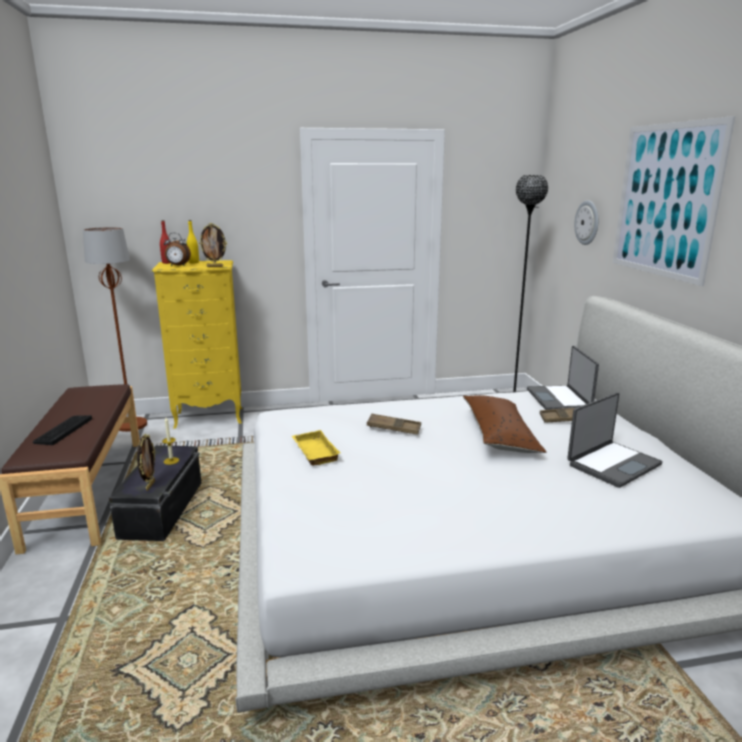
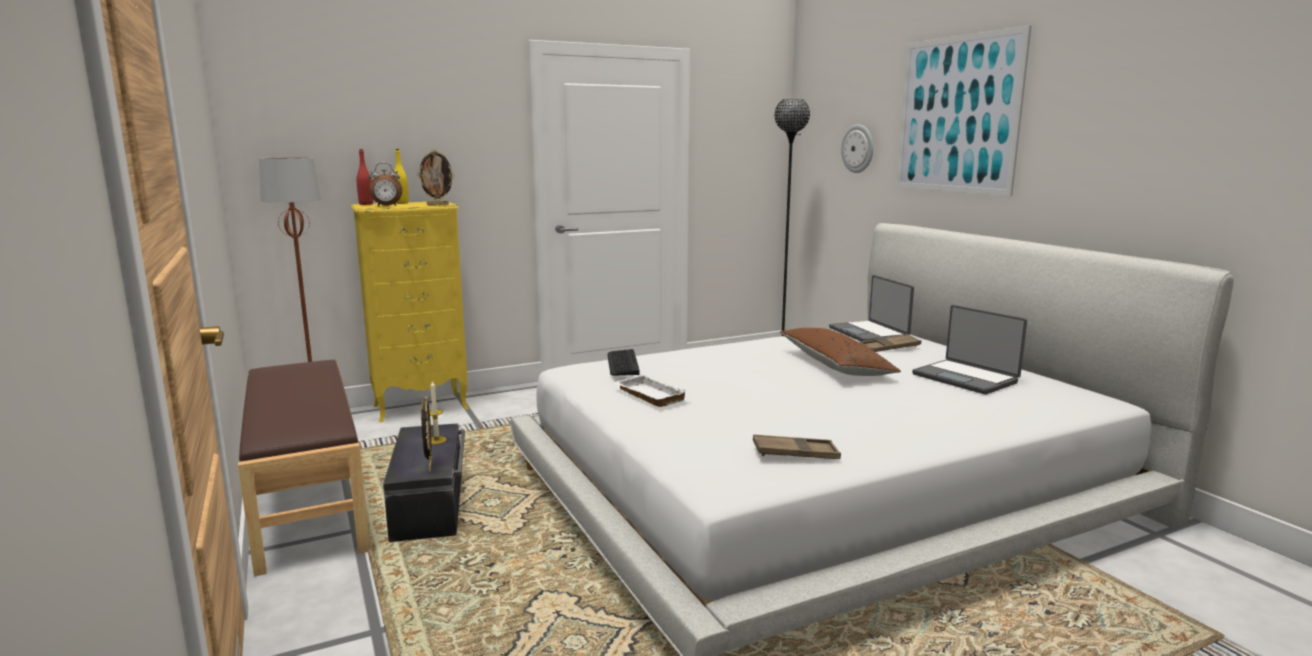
camera: 15 degrees left, 5 degrees down
(63, 430) = (292, 409): keyboard -> keyboard (622, 363)
(313, 451) = (648, 396): yellow tray -> white tray
(394, 428) = (721, 368): brown tray -> brown tray (795, 453)
(612, 464) = (966, 378): laptop -> laptop turned 105 degrees clockwise

